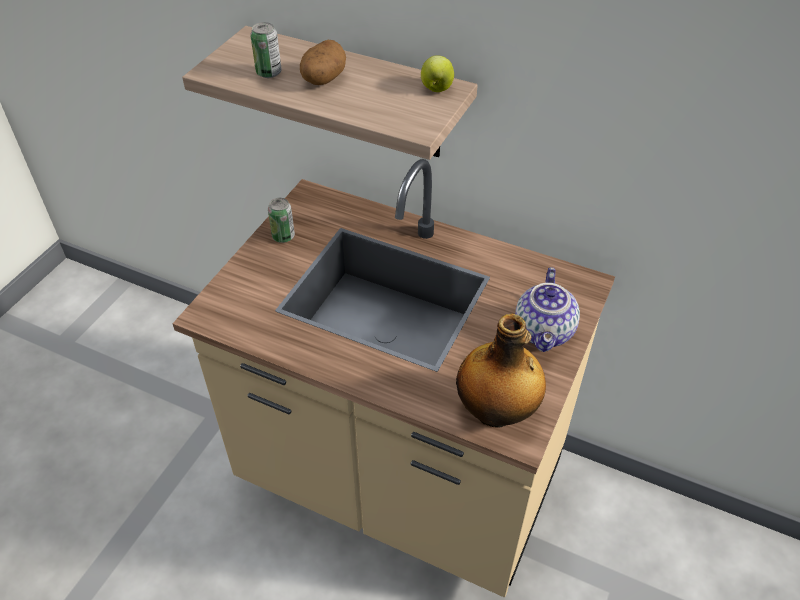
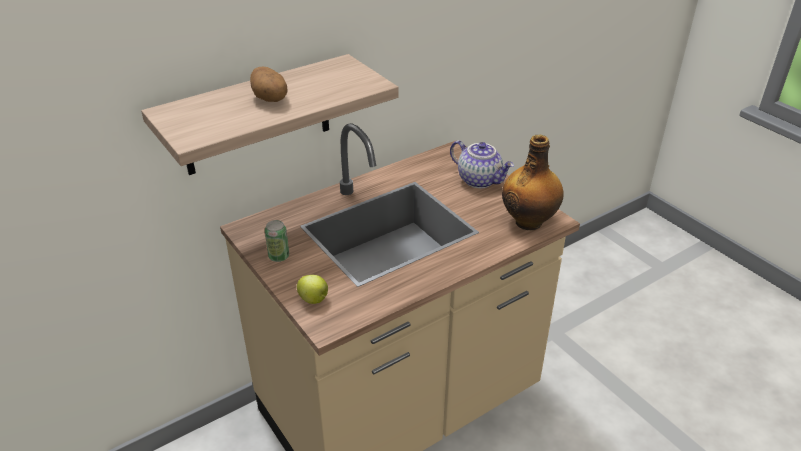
camera: 60 degrees left, 10 degrees down
(269, 73) = (230, 116): can -> none
(436, 89) = (337, 66): apple -> apple (314, 300)

